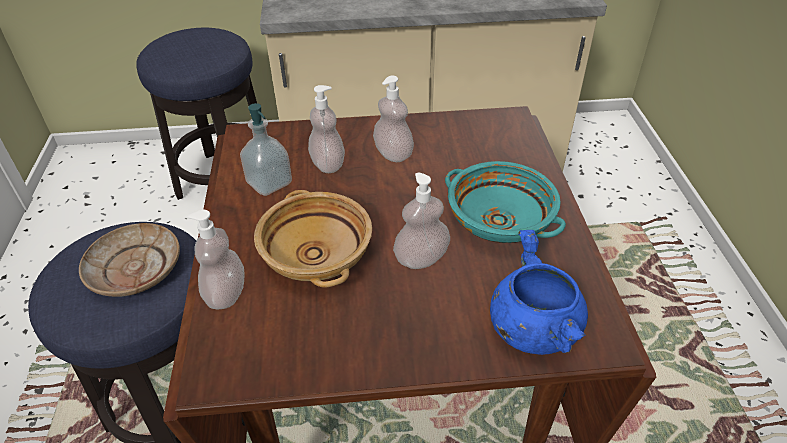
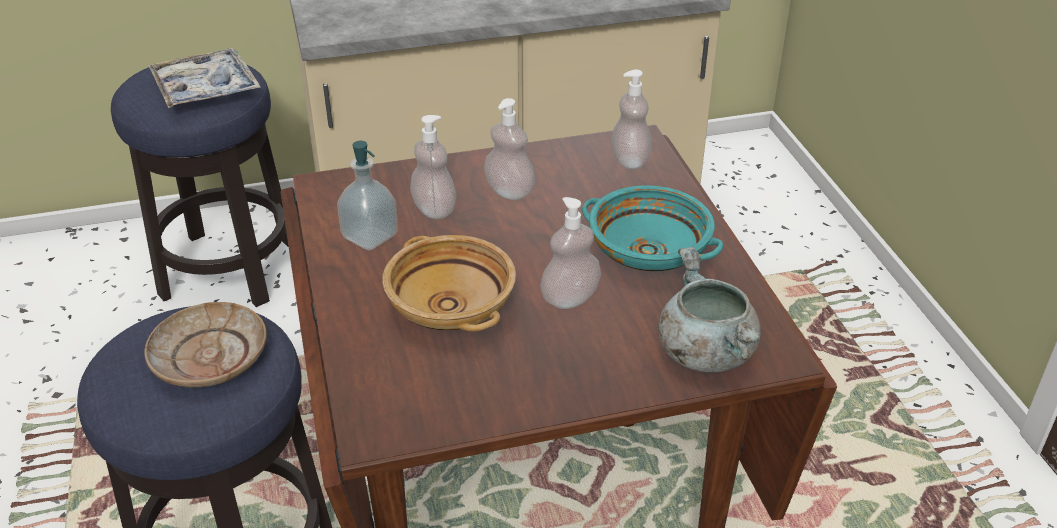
camera: 10 degrees left, 5 degrees down
(203, 51) = (206, 88): none -> tray
(226, 294) = (359, 355): soap dispenser -> soap dispenser (630, 160)
(533, 328) = (705, 352): blue cooking pot -> grey cooking pot

